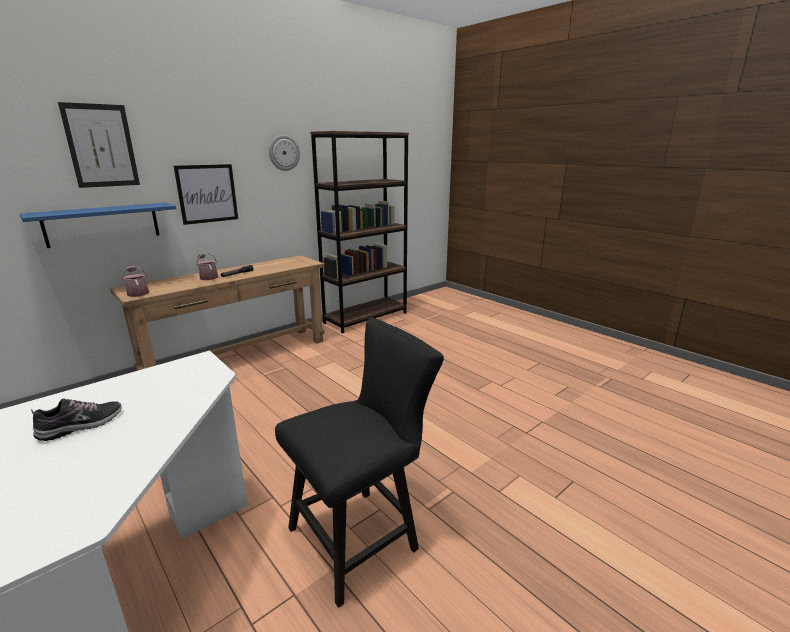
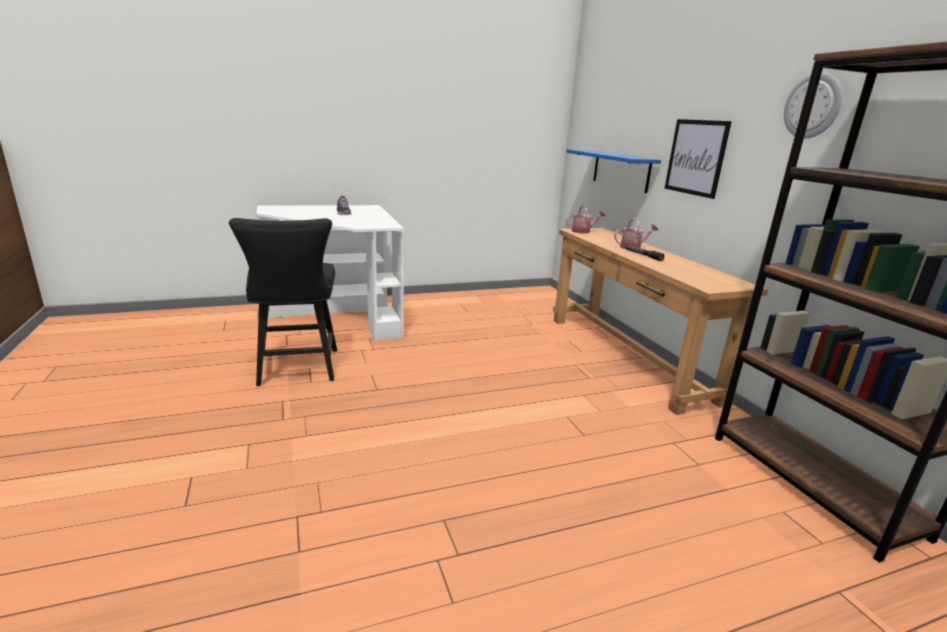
camera: 110 degrees right, 0 degrees up
(101, 146) = (640, 97): picture -> none

